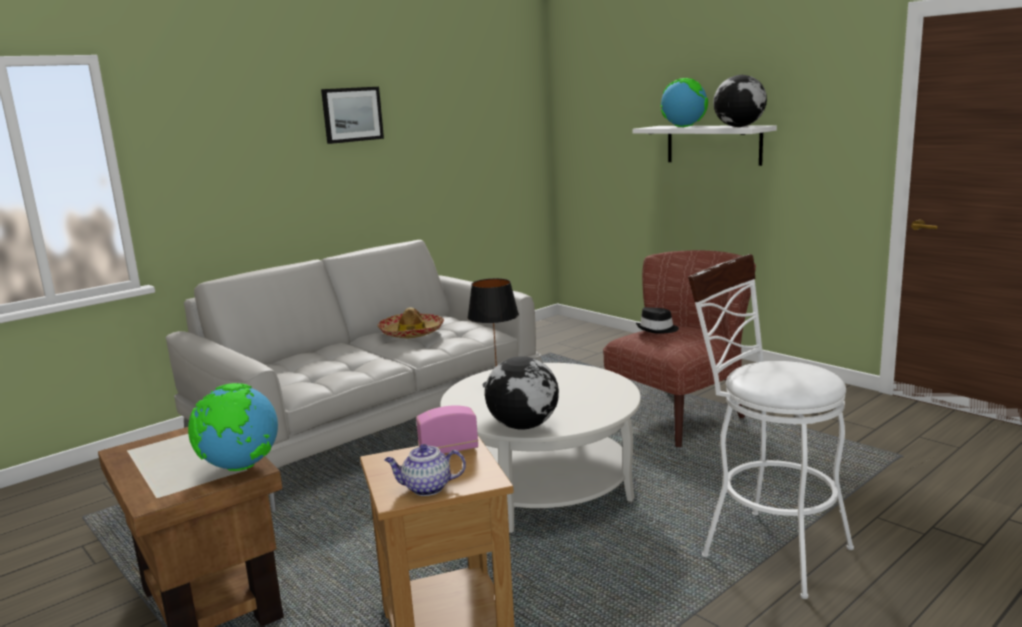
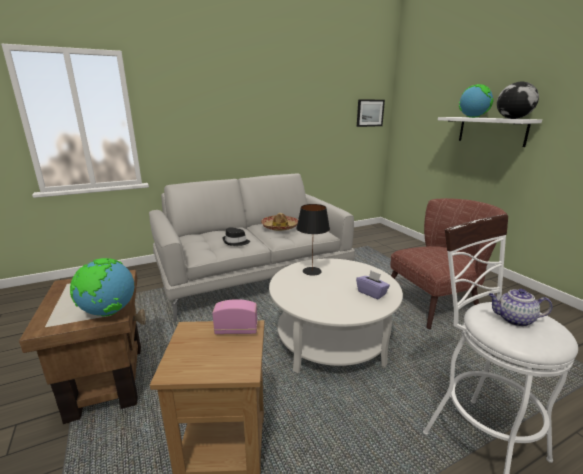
camera: 15 degrees right, 5 degrees up
(352, 114) = (269, 98): picture -> picture (370, 113)
(426, 488) = (197, 367): teapot -> teapot (514, 319)
(524, 426) = (313, 308): globe -> none
(597, 396) = (372, 293): none -> purple tissue box
(657, 329) = (429, 248): black hat -> black hat (236, 242)

